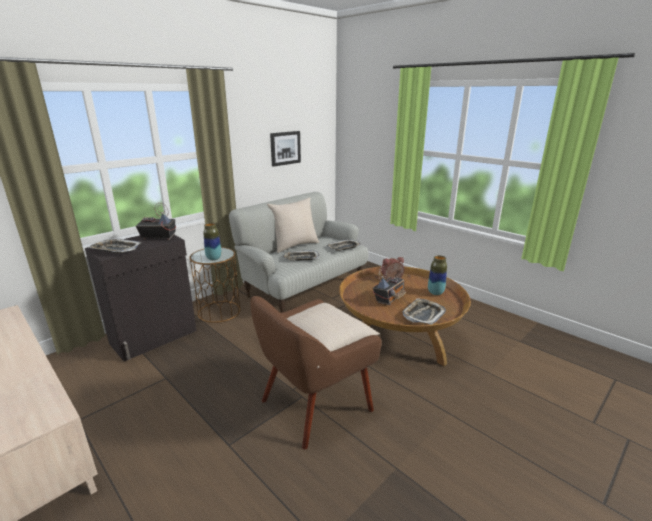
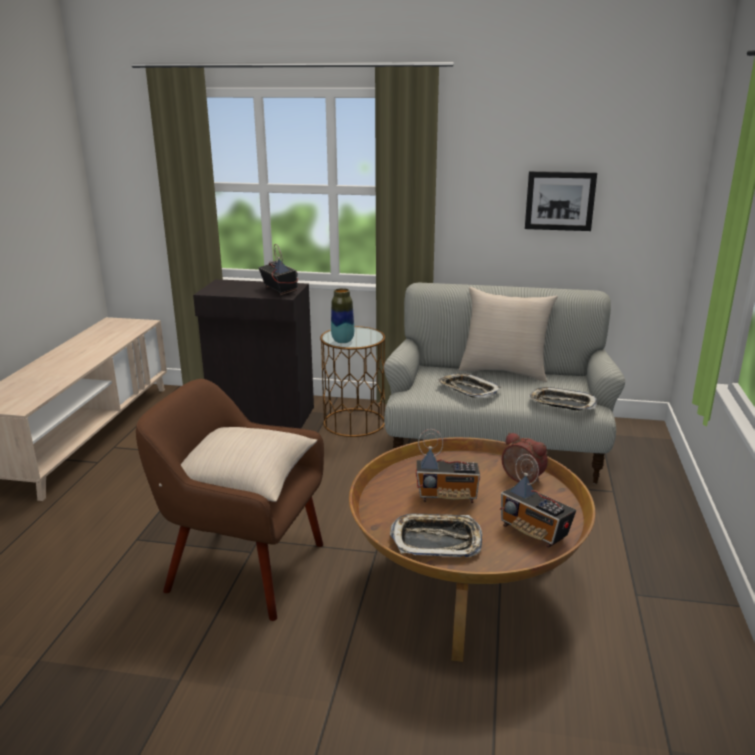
camera: 55 degrees right, 0 degrees up
(116, 249) = (226, 289): tray -> none
(435, 292) = (534, 532): vase -> radio

